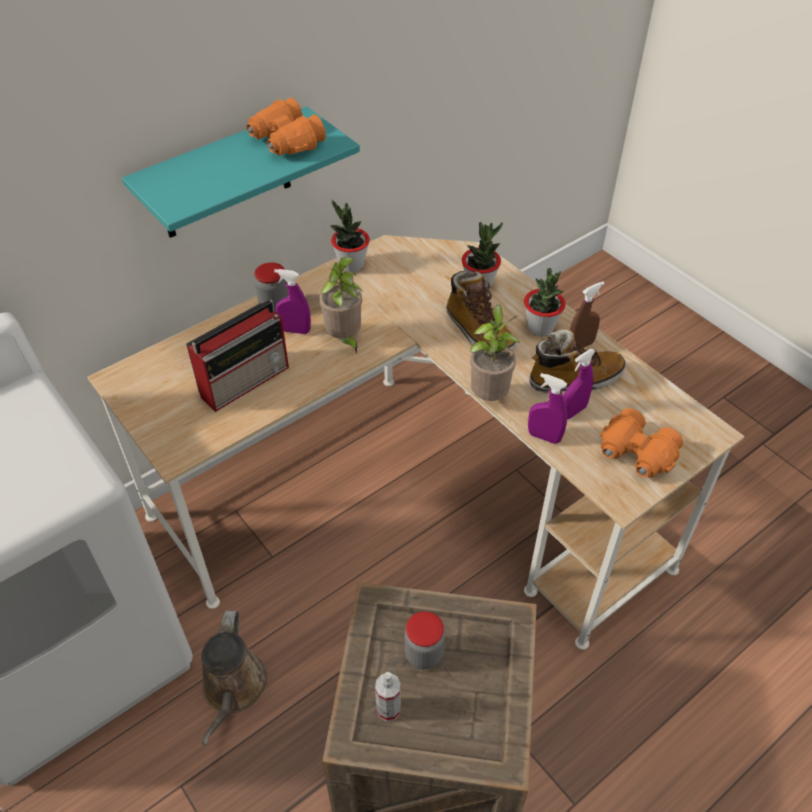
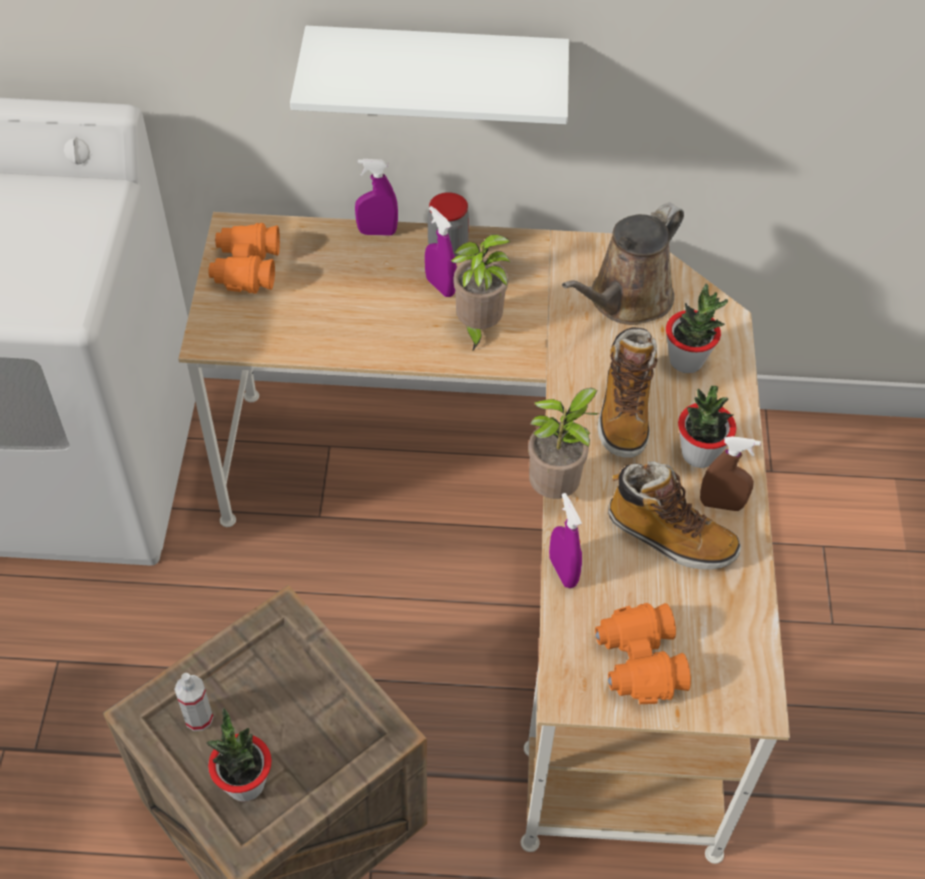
camera: 40 degrees right, 5 degrees up
(225, 176) = (436, 74): turquoise shelf -> white shelf
(233, 689) = (172, 614): brown watering can -> brown watering can (626, 300)
(246, 380) = (342, 308): radio -> none
(285, 142) = (496, 71): orange binoculars -> orange binoculars (246, 268)
(351, 265) = (573, 249): potted plant -> potted plant (245, 783)
(424, 654) = (277, 697): jar -> none
(573, 411) = (625, 568): purple spray bottle -> purple spray bottle (377, 232)

